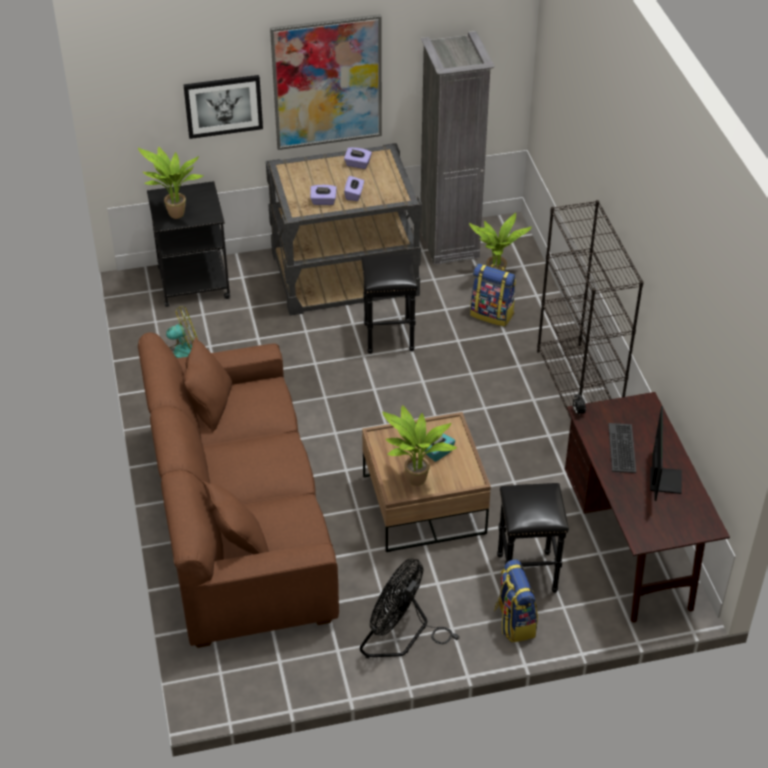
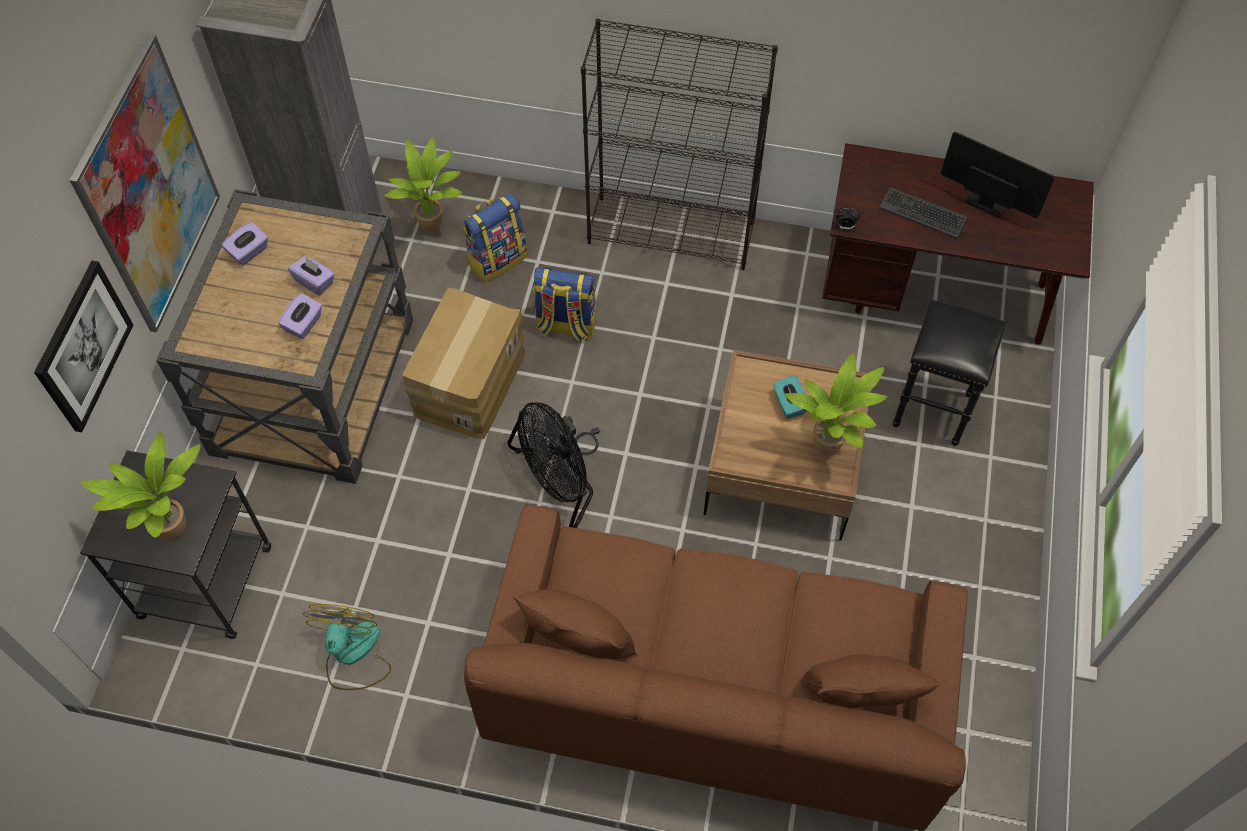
camera: 65 degrees left, 15 degrees up
(390, 336) = (468, 383): black stool -> cardboard box
(406, 631) = (973, 570): black fan -> black fan (561, 476)
(514, 622) = (999, 453): backpack -> backpack (565, 325)

